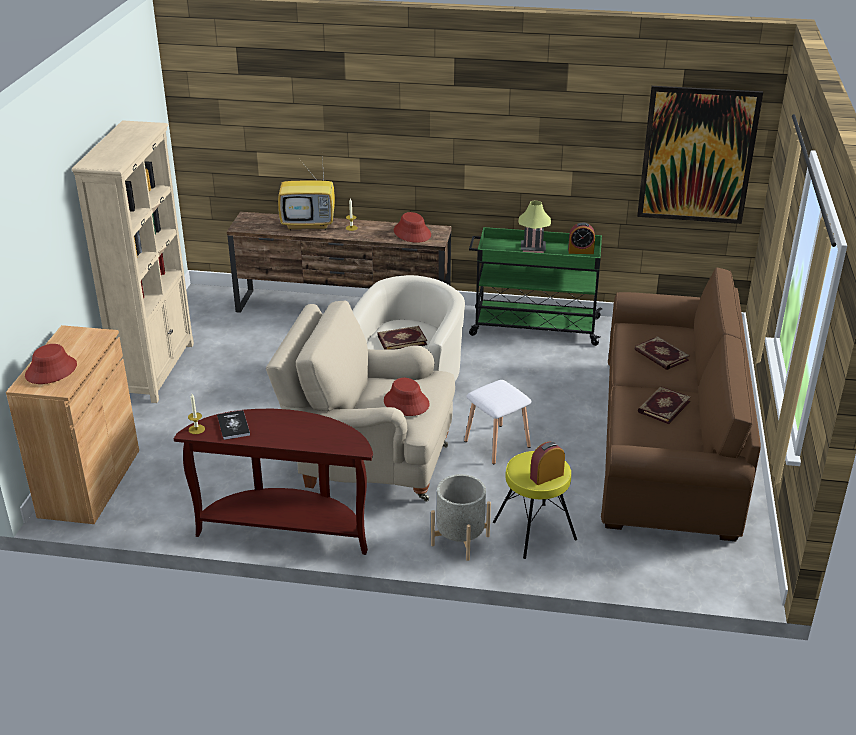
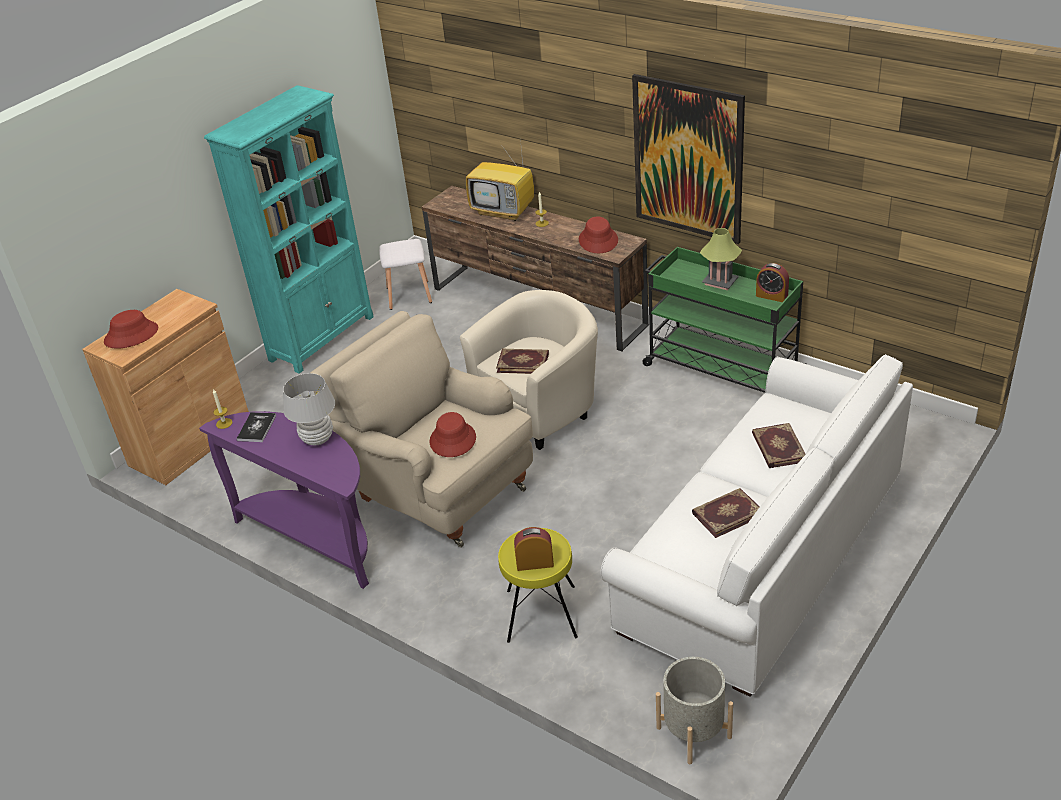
camera: 30 degrees right, 5 degrees up
(156, 370) = (322, 338): beige bookcase -> turquoise bookcase
(287, 528) = (315, 538): brown console table -> purple console table
(301, 421) = (317, 439): none -> white table lamp
(460, 540) = (461, 601): grey planter -> grey planter (694, 732)
(496, 444) = (576, 502): white stool -> white stool (408, 295)
(668, 445) = (763, 554): brown sofa -> white sofa
(697, 155) = (918, 206): picture -> picture (688, 159)

